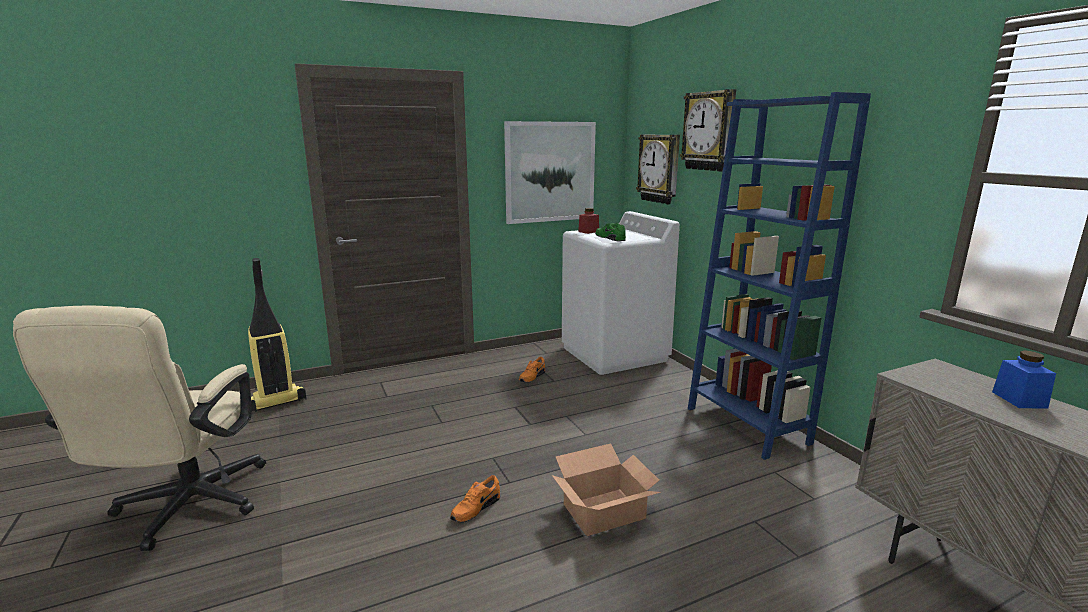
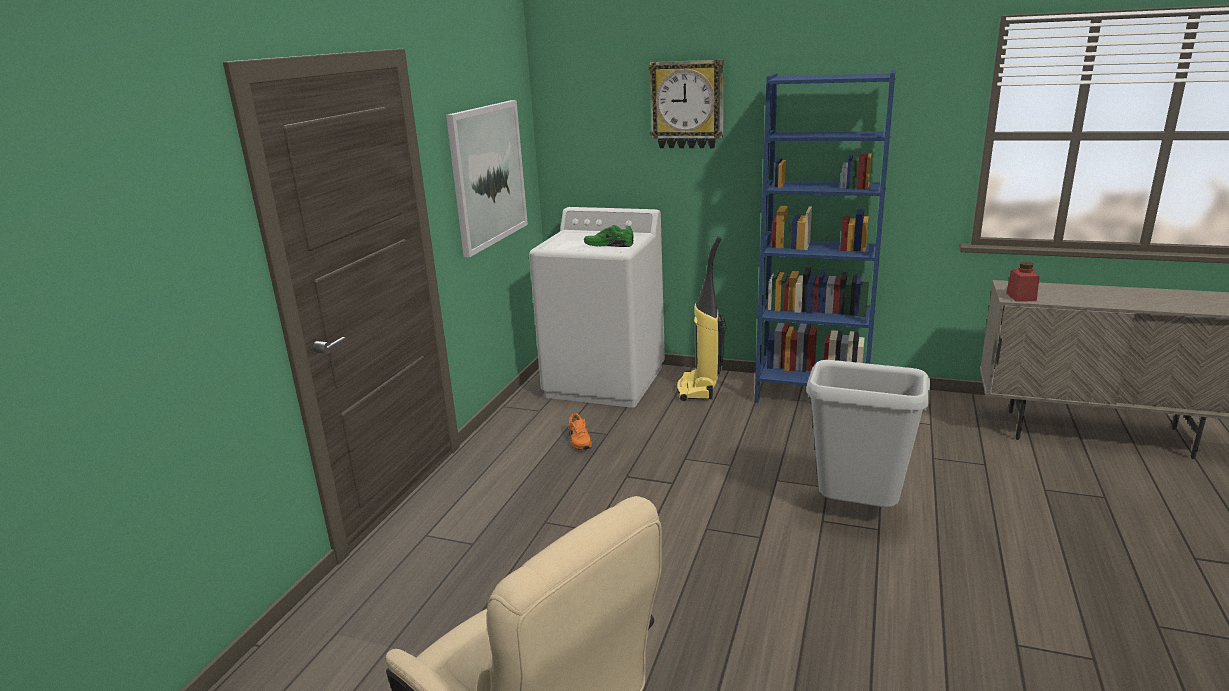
camera: 45 degrees left, 5 degrees up
(275, 403) = (340, 639): vacuum cleaner -> vacuum cleaner (699, 389)
(475, 508) = (781, 573): orange shoe -> none
(588, 231) = (559, 243): red jar -> red jar (1021, 297)
(605, 511) = (858, 510): cardboard box -> grey trash can
(659, 168) = (607, 150): wall clock -> none
(1019, 400) = (1074, 291): blue jar -> none

